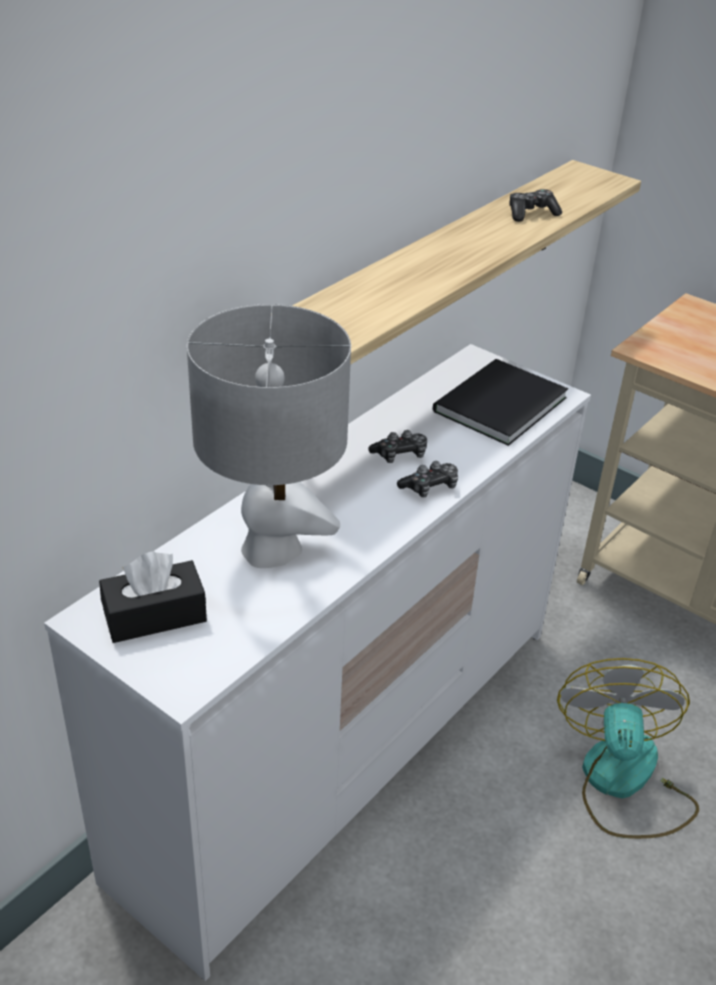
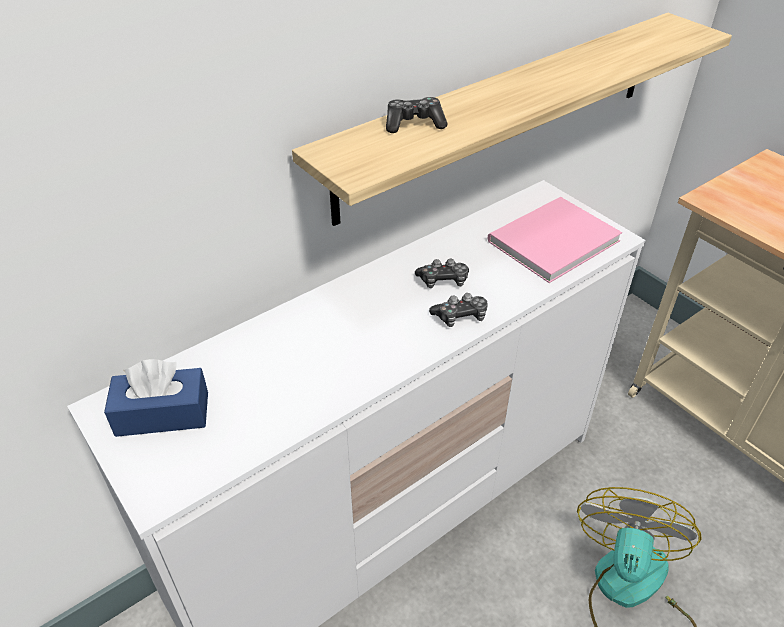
camera: 15 degrees right, 5 degrees up
(155, 616) = (162, 414): black tissue box -> blue tissue box
(272, 549) = (292, 361): grey table lamp -> none
(495, 405) = (549, 241): black book -> pink book
(531, 213) = (609, 60): game controller -> game controller (414, 124)

